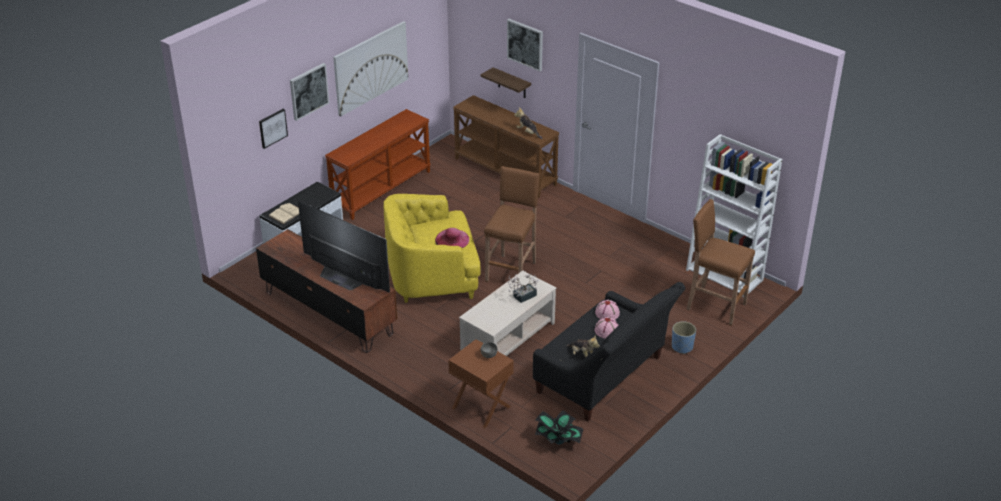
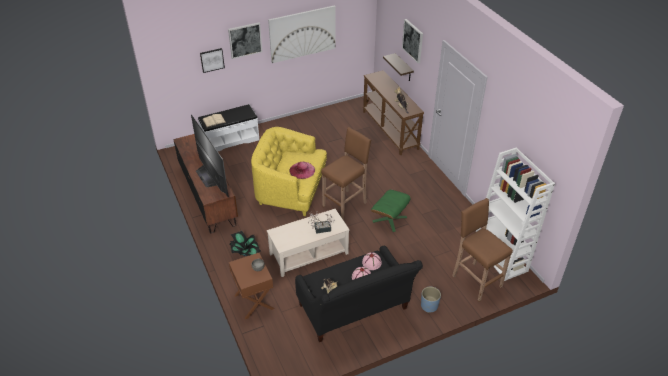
camera: 25 degrees right, 5 degrees up
(381, 189) = (301, 120): brown console table -> none
(558, 441) = (288, 350): potted plant -> potted plant (245, 253)
(576, 272) = (389, 219): none -> green ottoman

